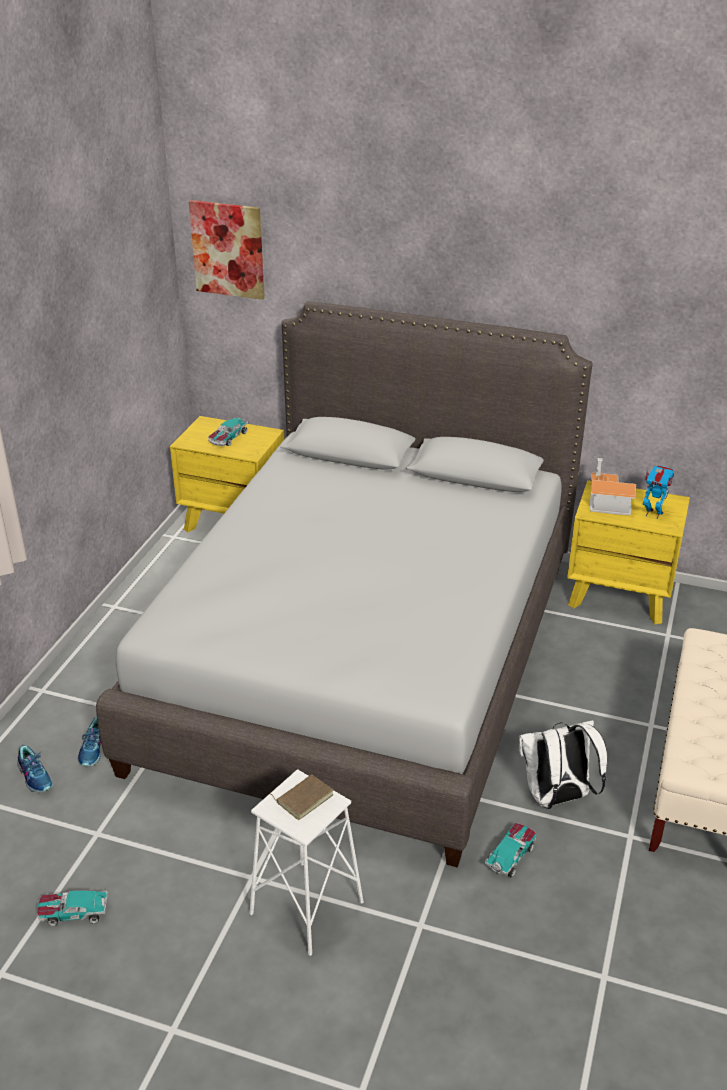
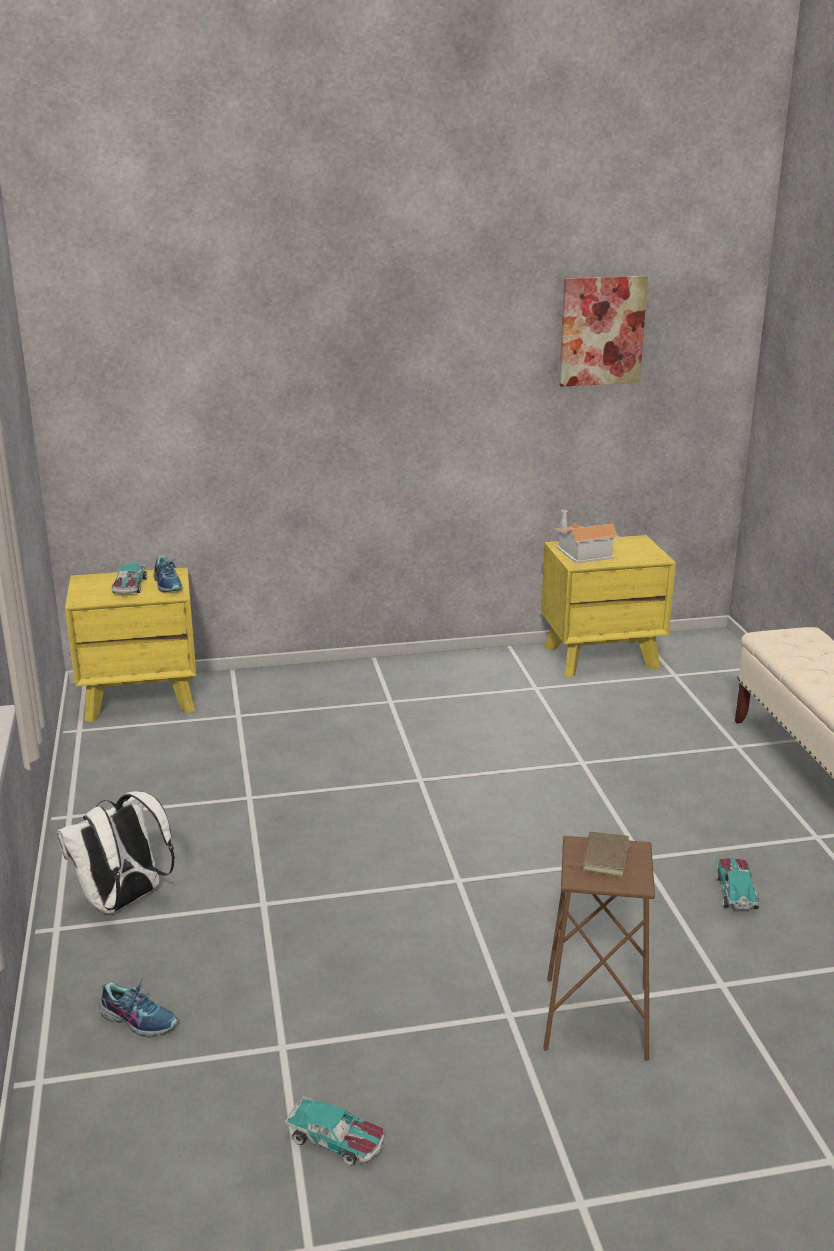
camera: 30 degrees left, 10 degrees down
(73, 912) = (336, 1140): toy car -> toy car turned 120 degrees counterclockwise
(94, 749) = (189, 963): shoe -> shoe (168, 584)
(228, 249) = (101, 350): picture -> picture (601, 331)
(306, 908) = (597, 1018): white stool -> brown stool
(364, 660) = (417, 778): grey bed -> none
(556, 798) = (724, 830): white backpack -> white backpack (123, 901)
(653, 513) = (632, 552): toy robot -> none

